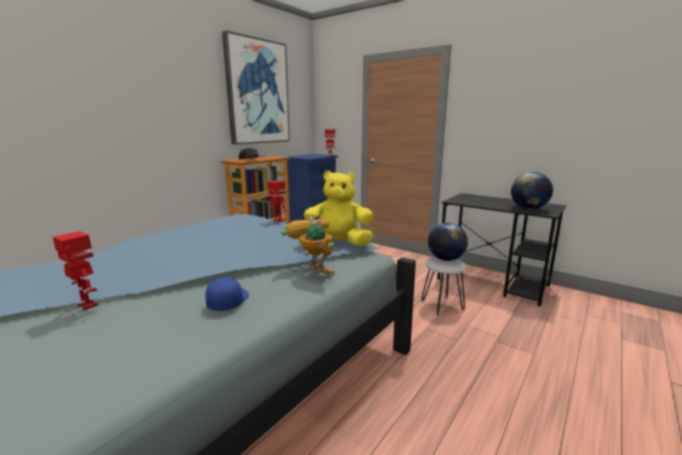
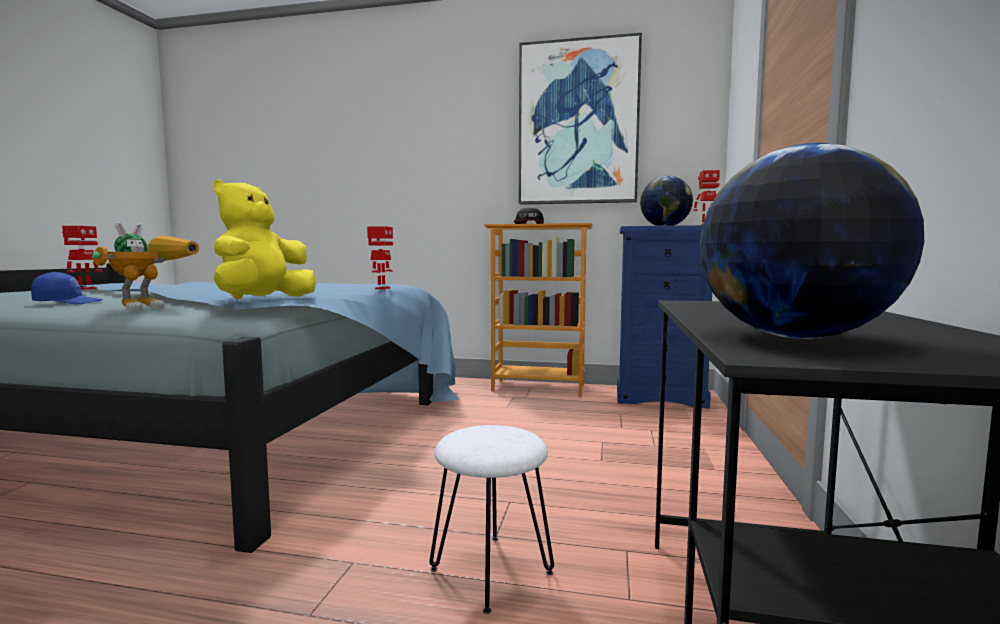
camera: 65 degrees right, 10 degrees down
(337, 243) = (263, 300): yellow plush toy -> yellow plush toy turned 135 degrees counterclockwise
(445, 259) = (501, 436): globe -> globe (665, 227)

